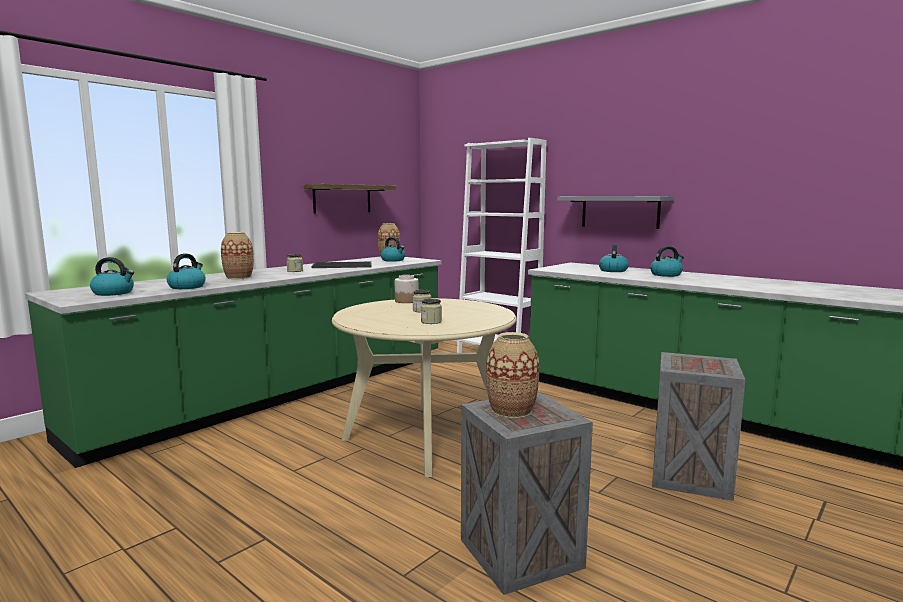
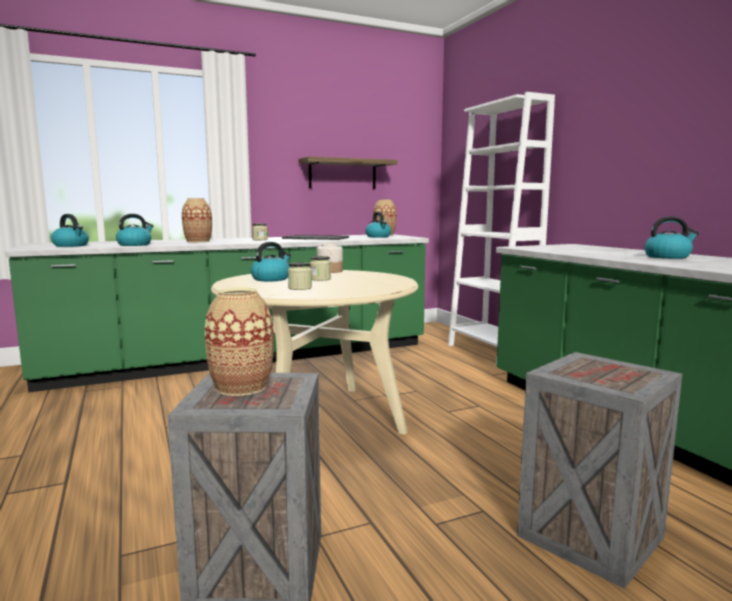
camera: 25 degrees right, 0 degrees up
(613, 270) = (602, 251): kettle -> kettle (271, 279)
(620, 212) = (633, 177): grey shelf -> none

